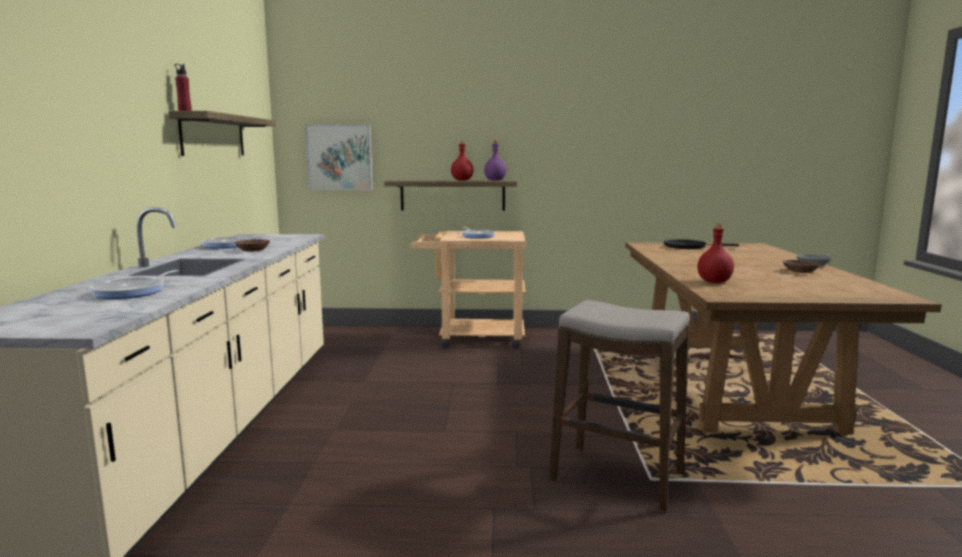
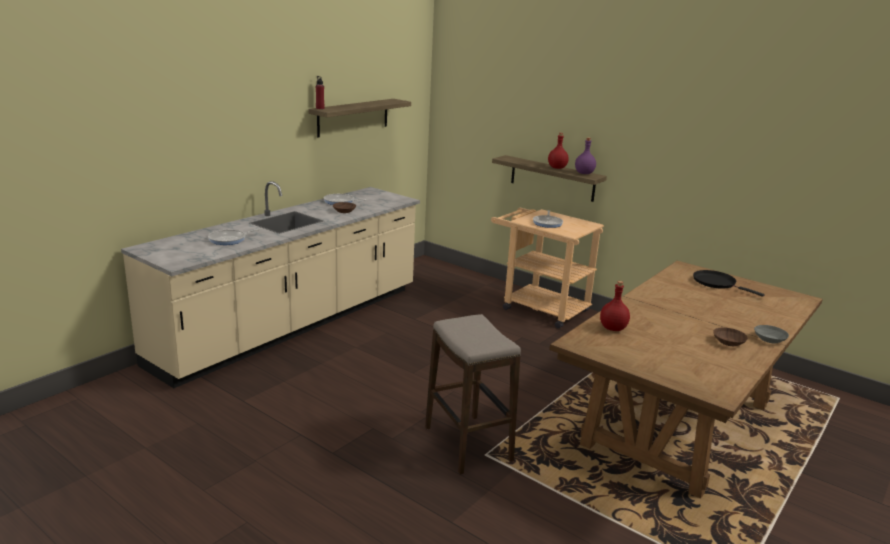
camera: 35 degrees right, 10 degrees up
(339, 157) = (472, 129): picture -> none

